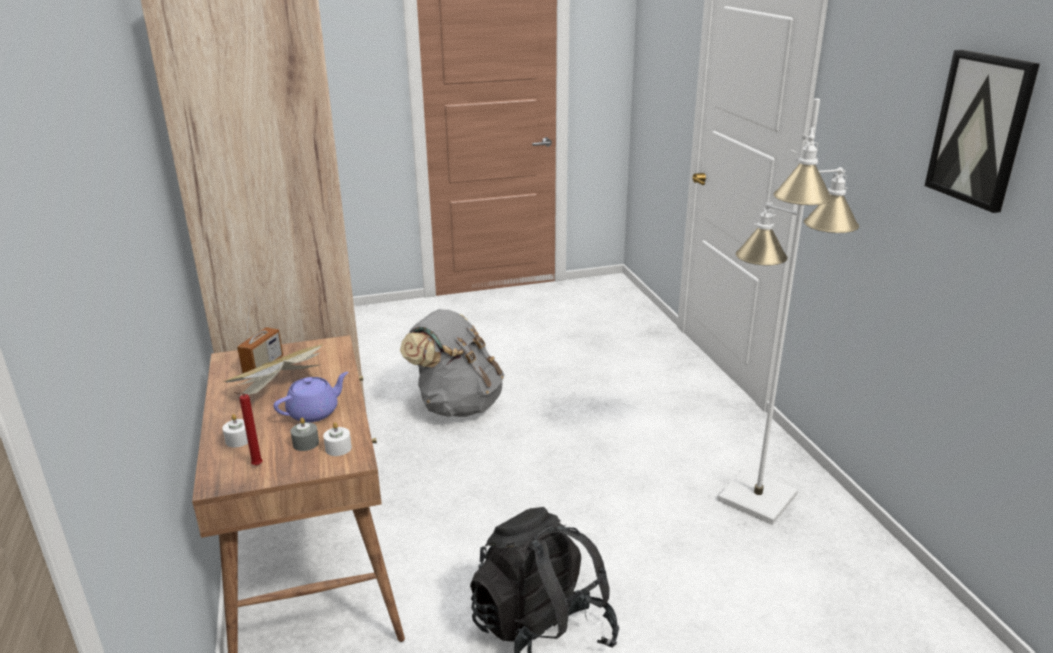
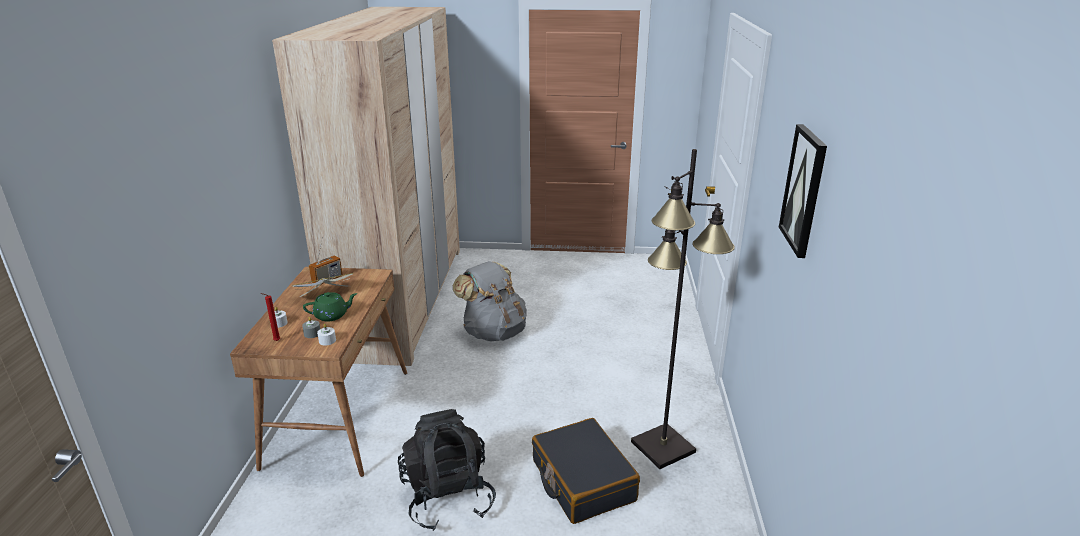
camera: 20 degrees right, 0 degrees up
(314, 412) = (332, 315): purple teapot -> green teapot
(695, 563) = (582, 481): none -> black suitcase
(756, 497) = (662, 447): white floor lamp -> black floor lamp

